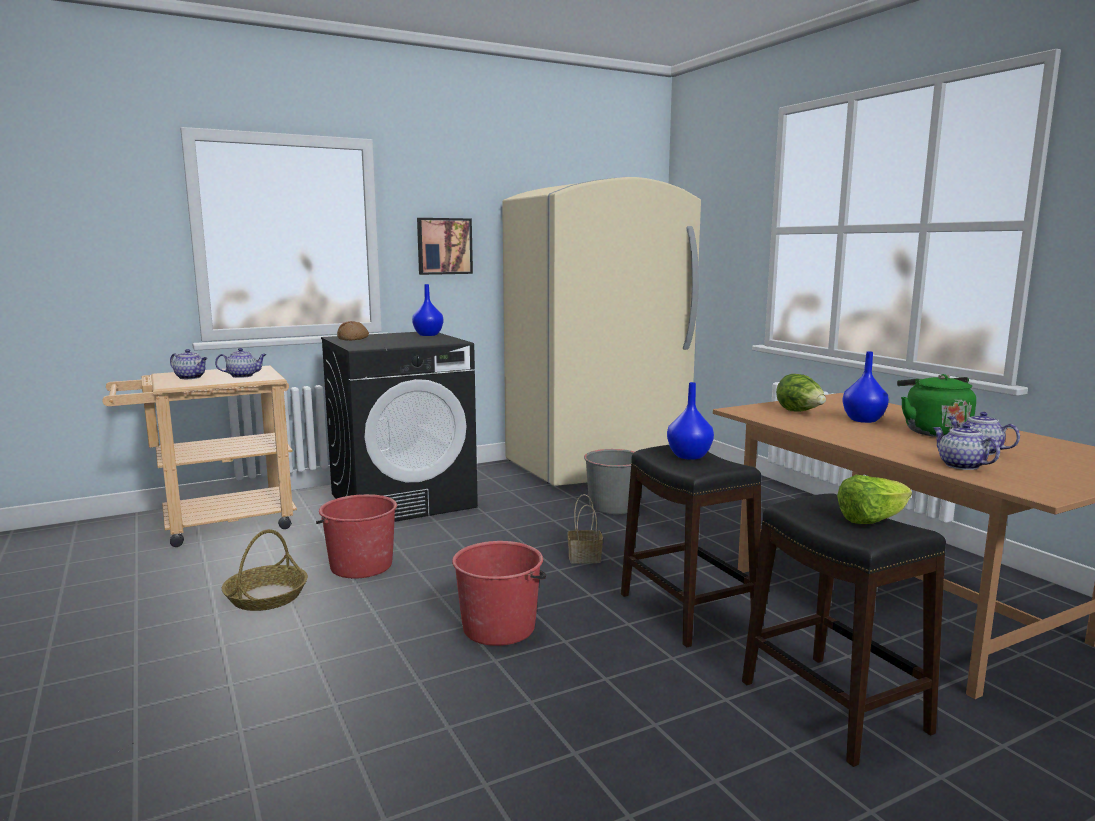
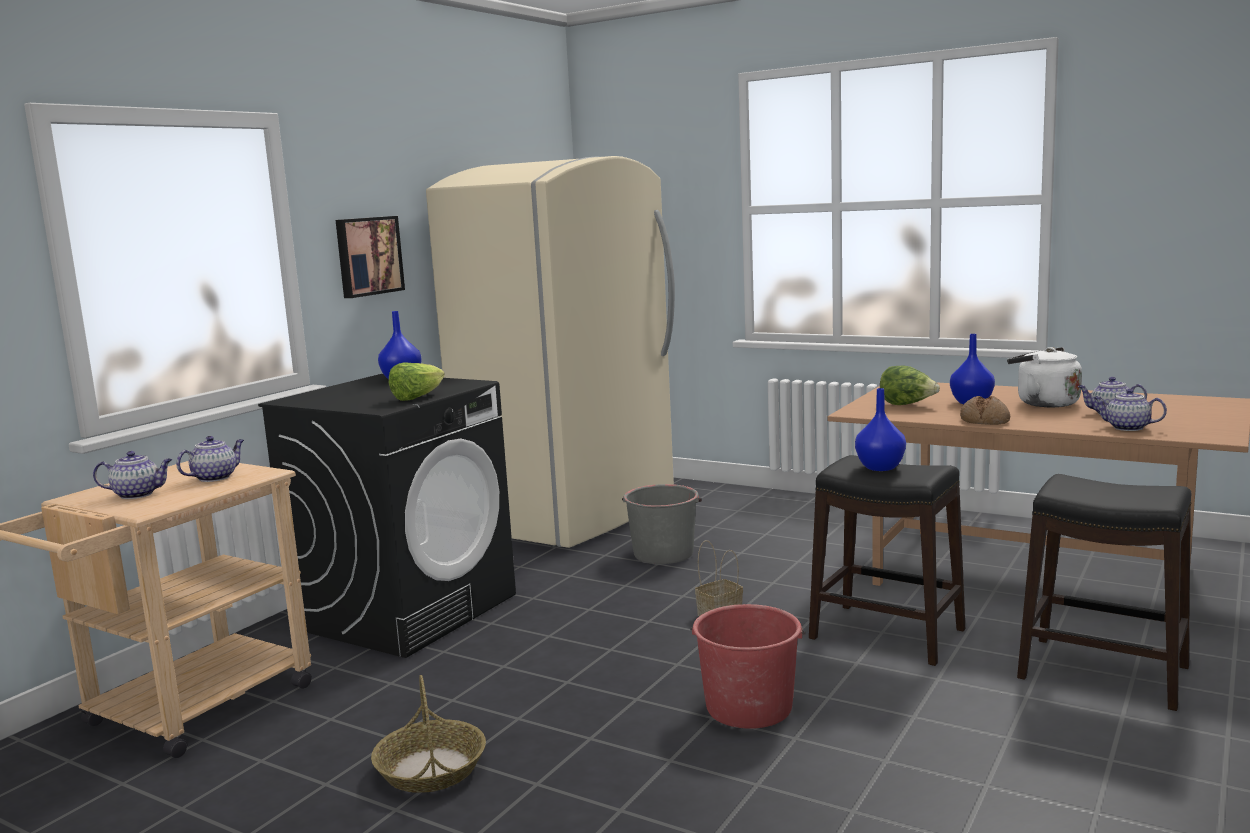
camera: 30 degrees left, 0 degrees up
(353, 338) = (319, 399): bread -> bread (984, 420)
(360, 566) = (487, 698): red bucket -> none
(871, 520) = (1131, 488): lettuce -> lettuce (417, 398)
(933, 432) = (1043, 403): green kettle -> white kettle

